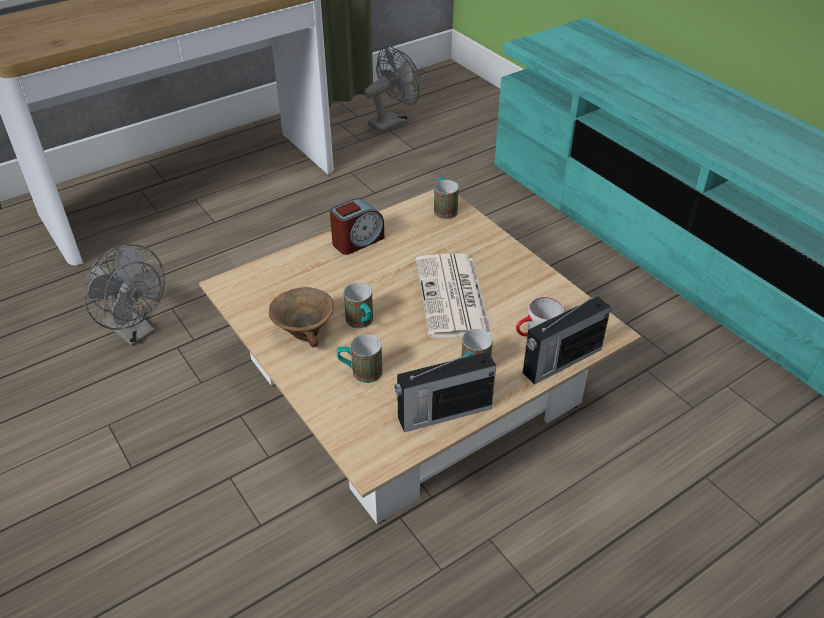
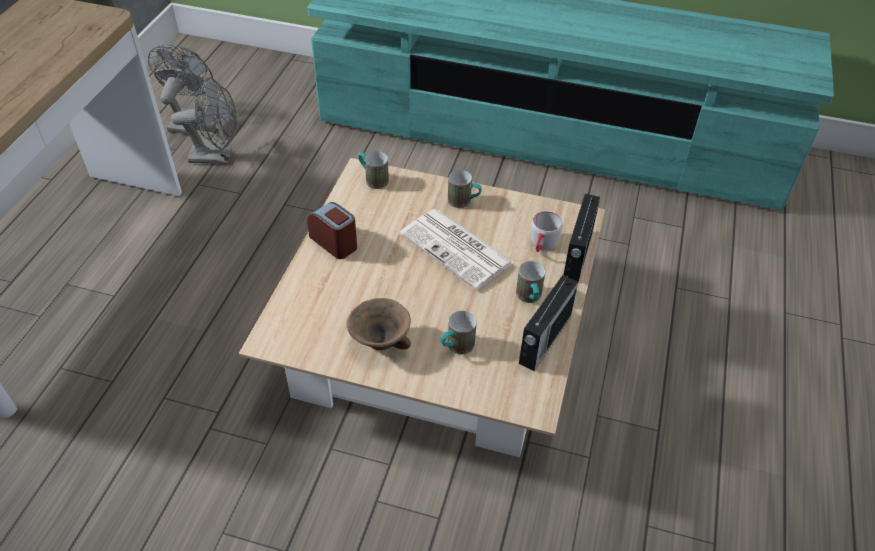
camera: 40 degrees left, 5 degrees up
(136, 332) = (153, 439): grey fan -> grey fan (217, 157)
(357, 241) = (334, 242): alarm clock -> alarm clock turned 60 degrees counterclockwise
(362, 323) = (414, 308): mug -> mug (464, 202)

